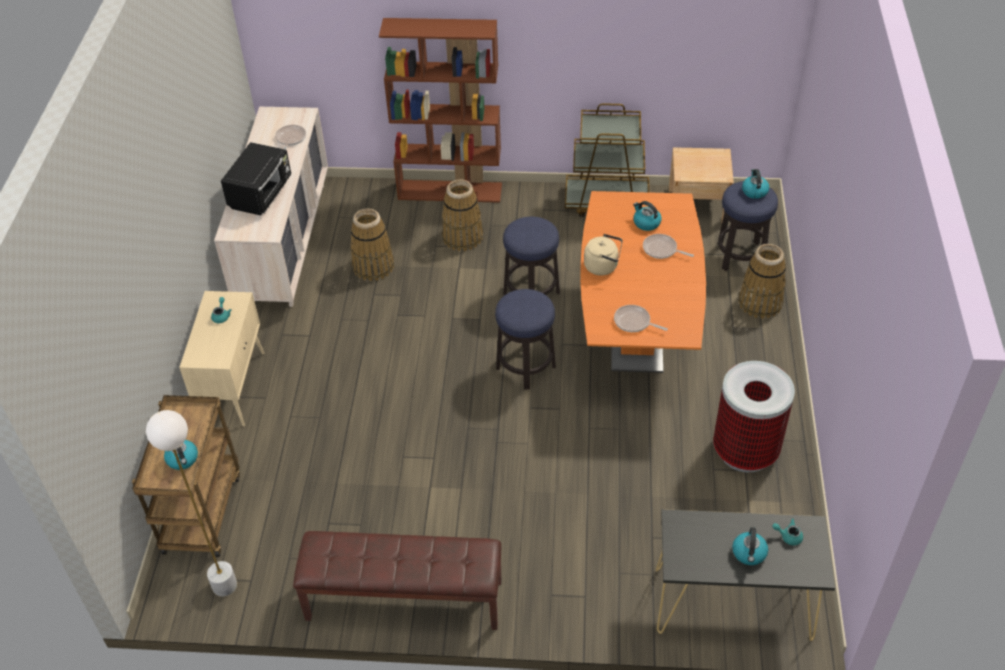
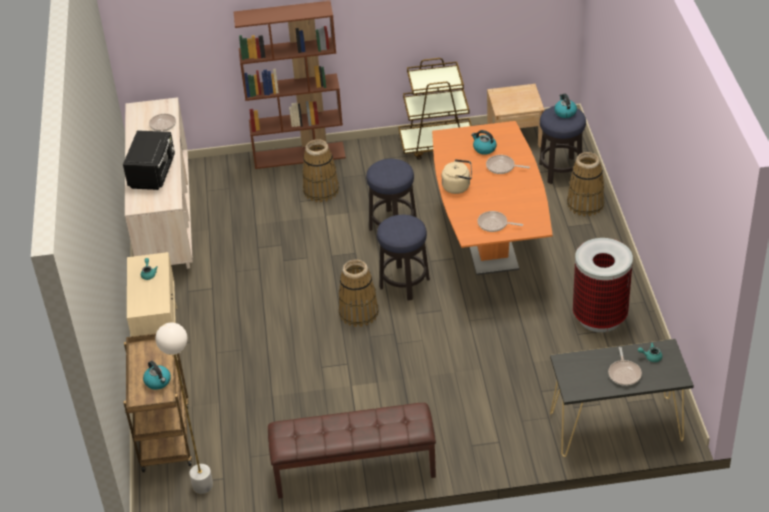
camera: 10 degrees left, 5 degrees down
(373, 266) = (250, 225): basket -> basket (359, 313)
(749, 553) = (624, 373): kettle -> frying pan

